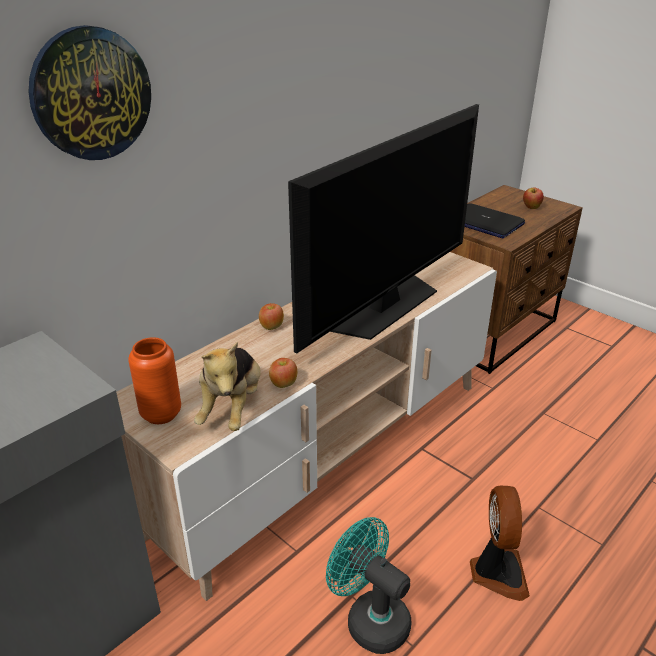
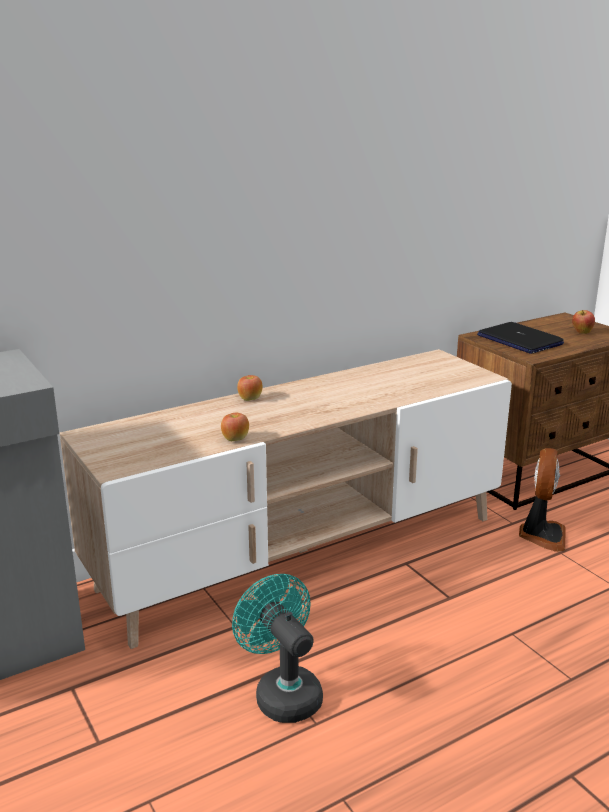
camera: 15 degrees right, 10 degrees down
(91, 94) = (88, 149): wall clock -> none
(161, 414) = (112, 446): orange vase -> none
(232, 408) = (178, 449): plush toy -> none
(385, 306) = (371, 395): television -> none
(497, 572) = (436, 680): fan -> fan (541, 535)

